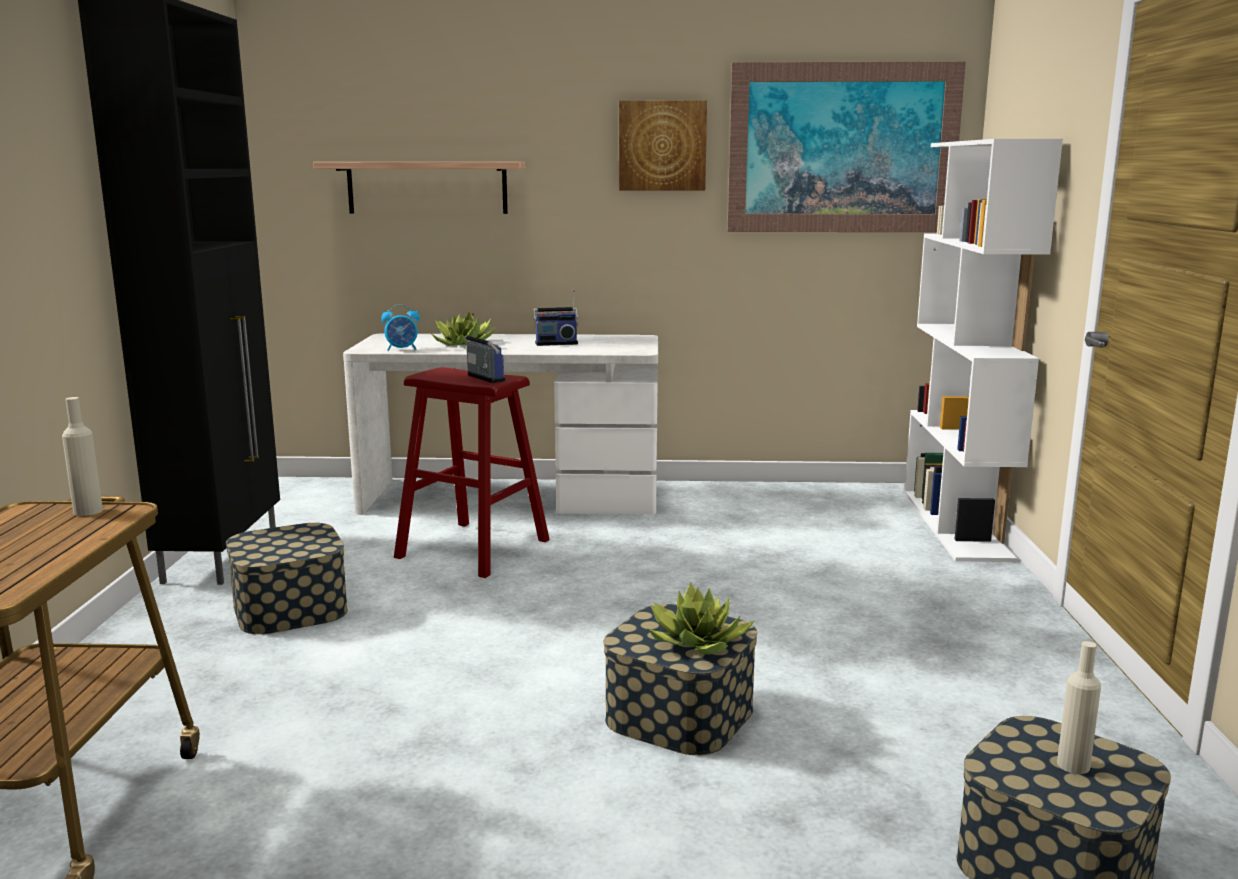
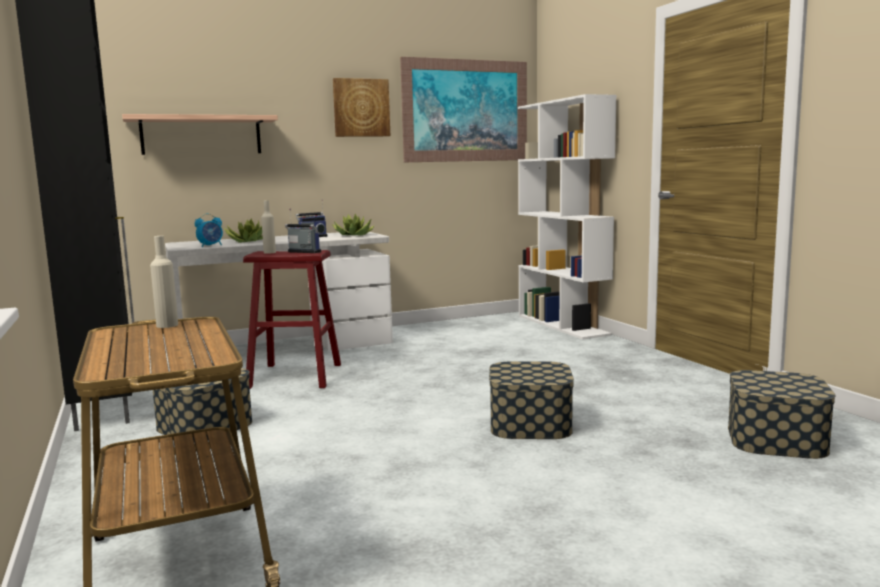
camera: 25 degrees left, 5 degrees down
(698, 643) = (544, 373): potted plant -> potted plant (353, 235)
(1073, 765) = (781, 382): beige bottle -> beige bottle (269, 252)

